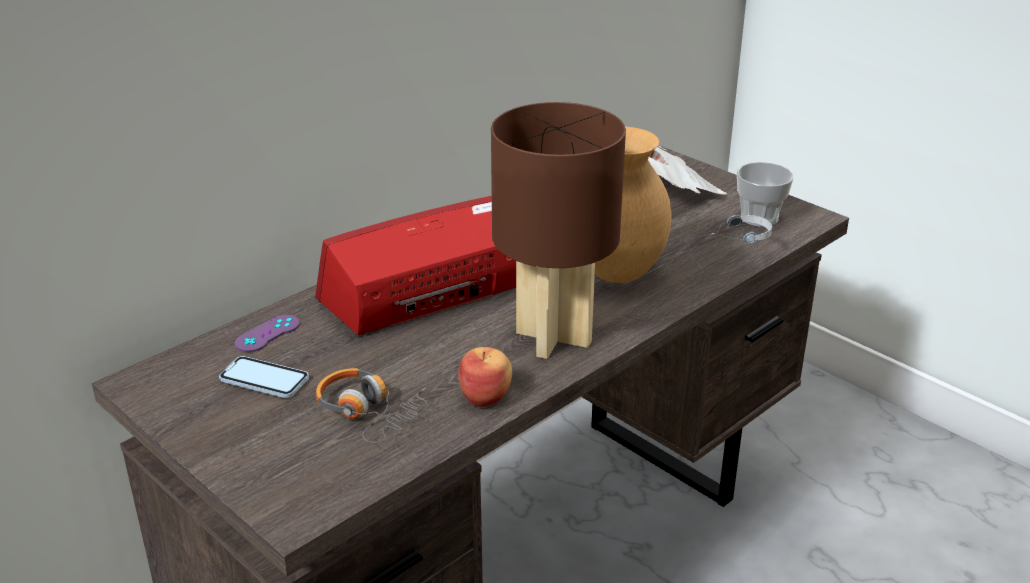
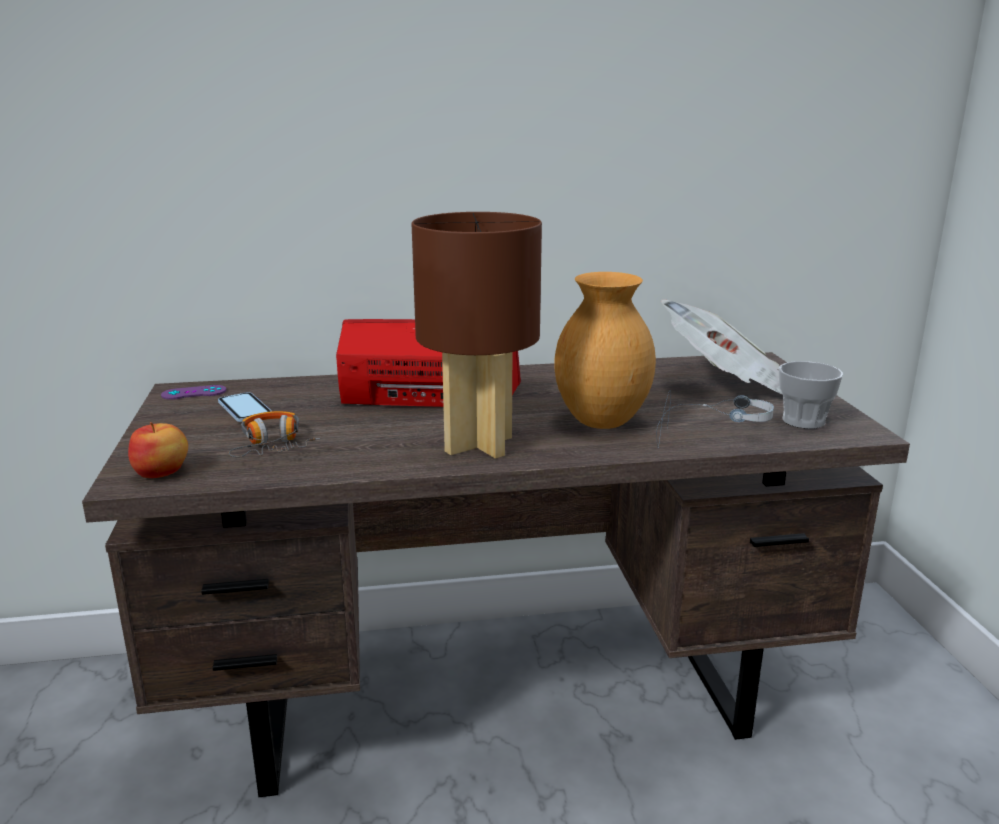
camera: 35 degrees right, 10 degrees down
(267, 334) = (290, 388): purple game controller -> purple game controller (194, 393)
(486, 396) = (365, 462): apple -> apple (162, 472)

